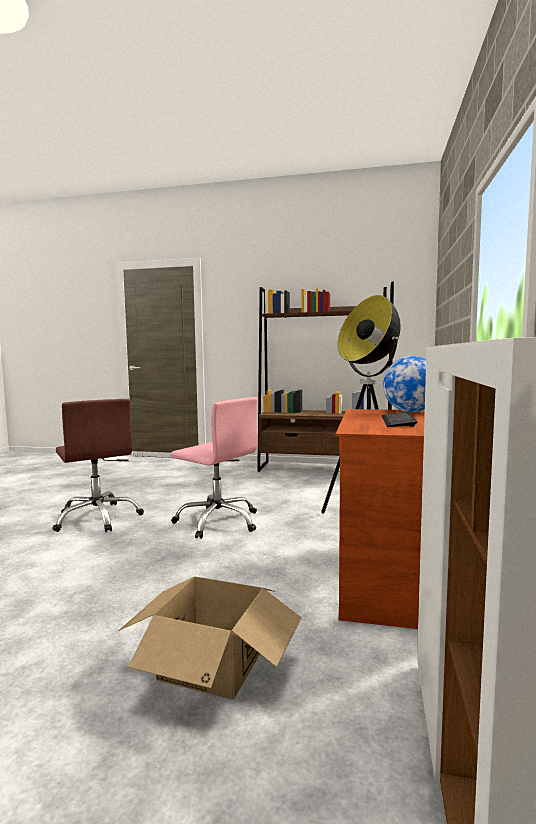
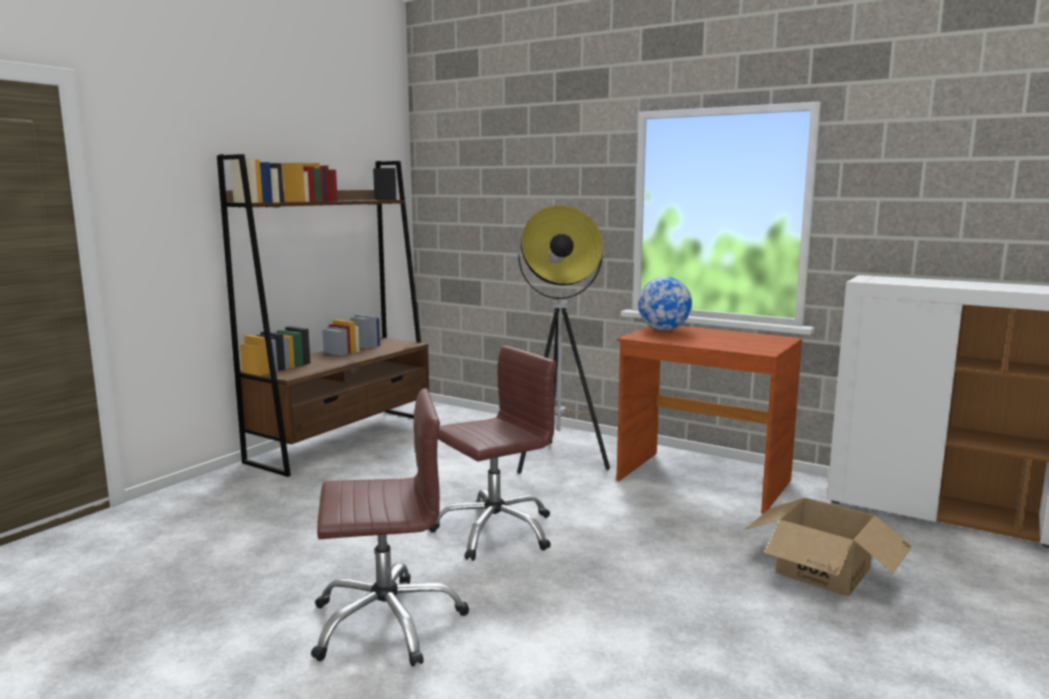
camera: 70 degrees left, 5 degrees up
(218, 521) = (494, 531): pink office chair -> brown office chair
(398, 421) = (721, 339): keyboard -> none

